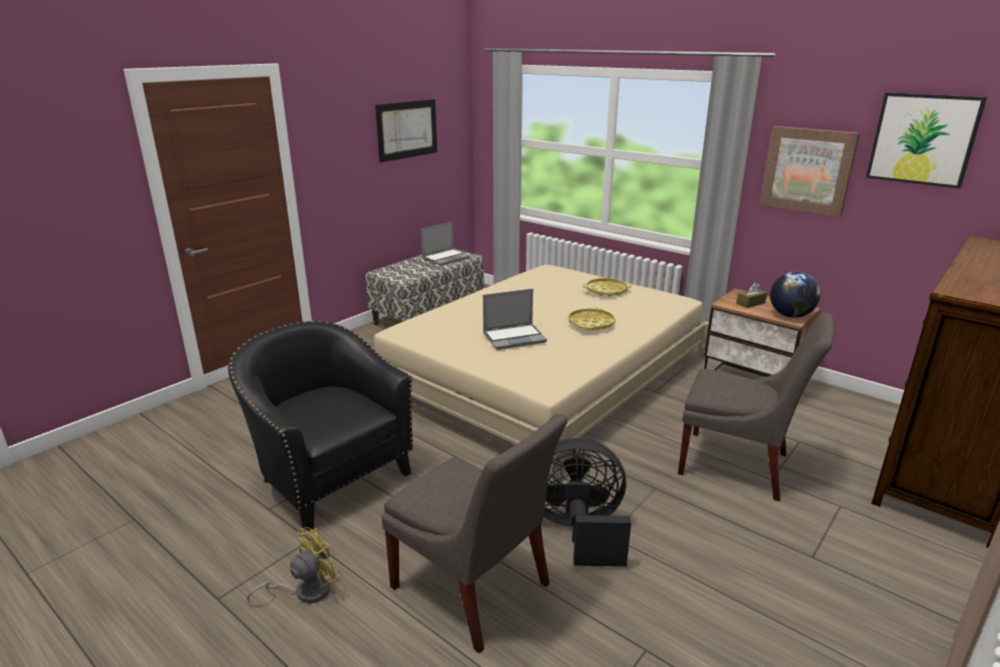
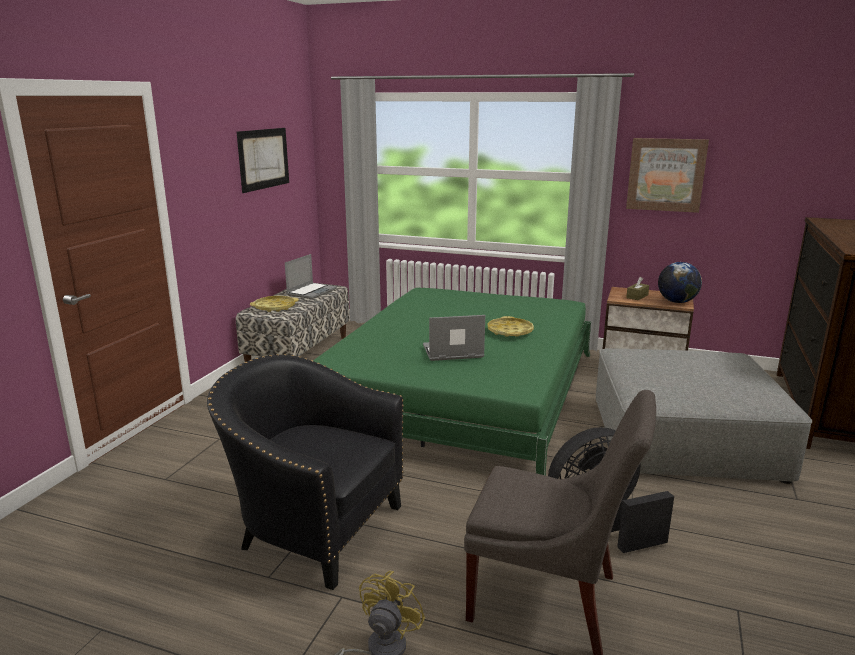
camera: 20 degrees left, 5 degrees down
(514, 338) = (452, 352): laptop -> laptop turned 150 degrees counterclockwise
(545, 376) = (461, 392): beige bed -> green bed
(606, 291) = (497, 302): yellow tray -> yellow tray (274, 307)
(739, 466) = (685, 439): grey chair -> grey ottoman
(923, 139) = (761, 141): picture -> none

